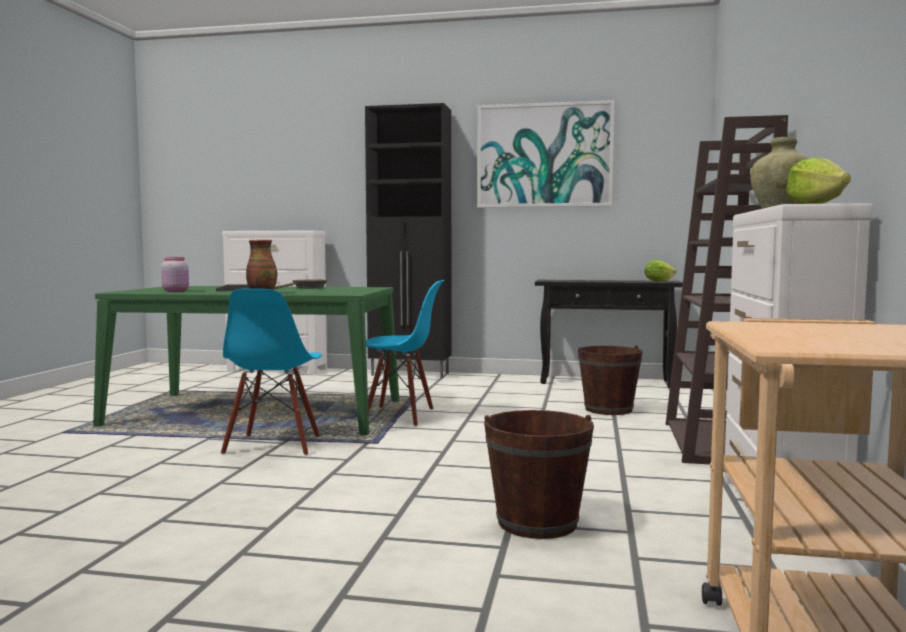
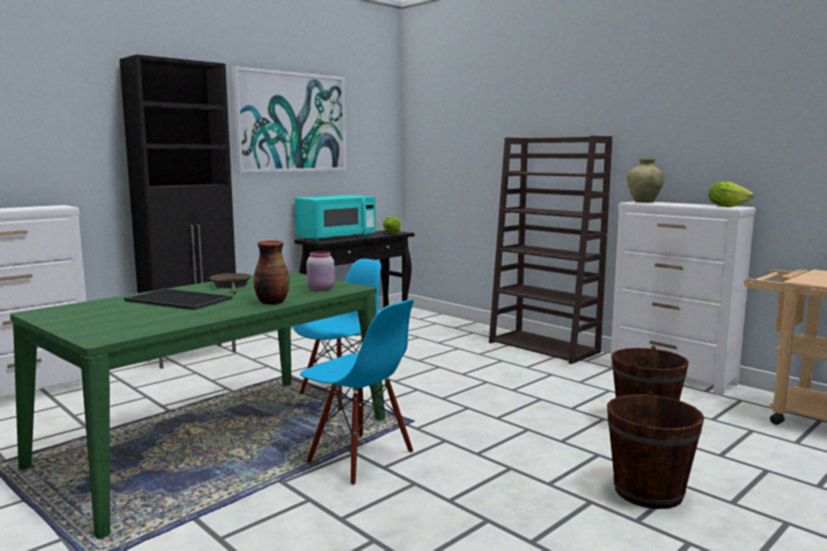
camera: 55 degrees left, 5 degrees up
(176, 291) = (155, 320): pink jar -> pink jar (320, 289)
(579, 280) = (336, 237): none -> turquoise microwave
(608, 409) = (433, 342): brown bucket -> brown bucket (648, 491)

